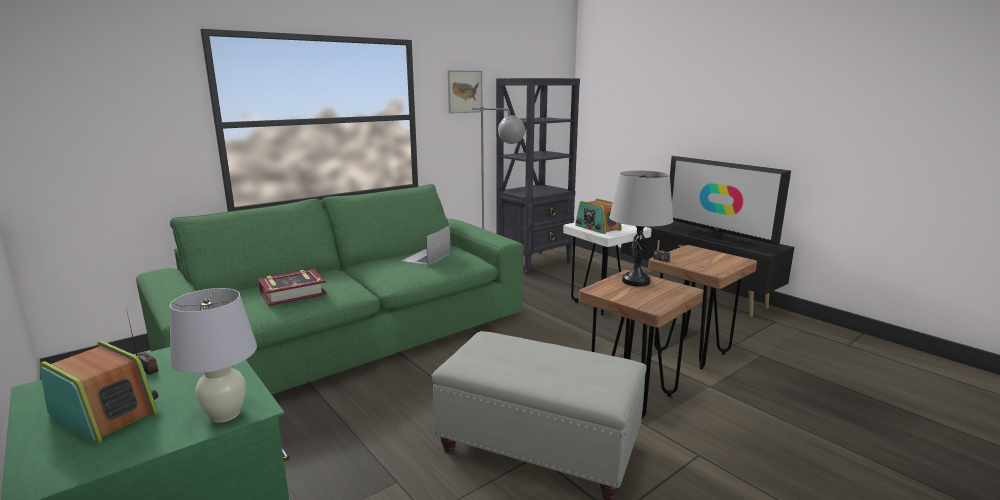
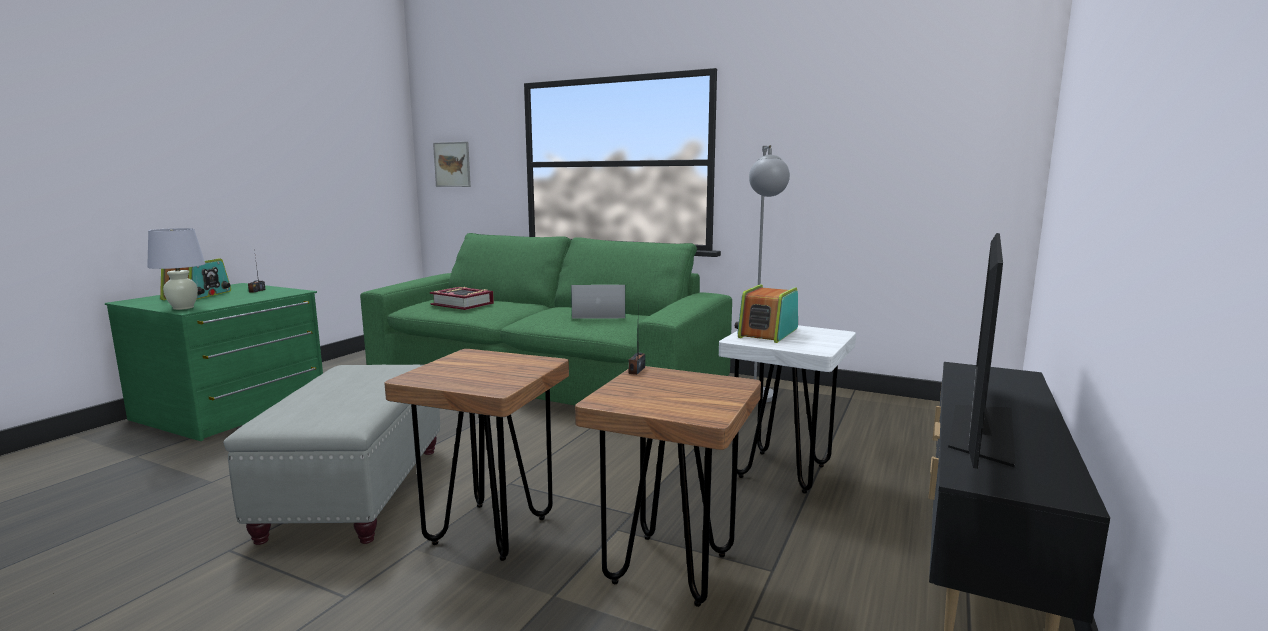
camera: 65 degrees right, 5 degrees down
(465, 91) = (792, 129): picture -> picture (452, 164)
(535, 263) = (872, 406): black bookcase -> none
(635, 281) = (514, 365): grey table lamp -> none

